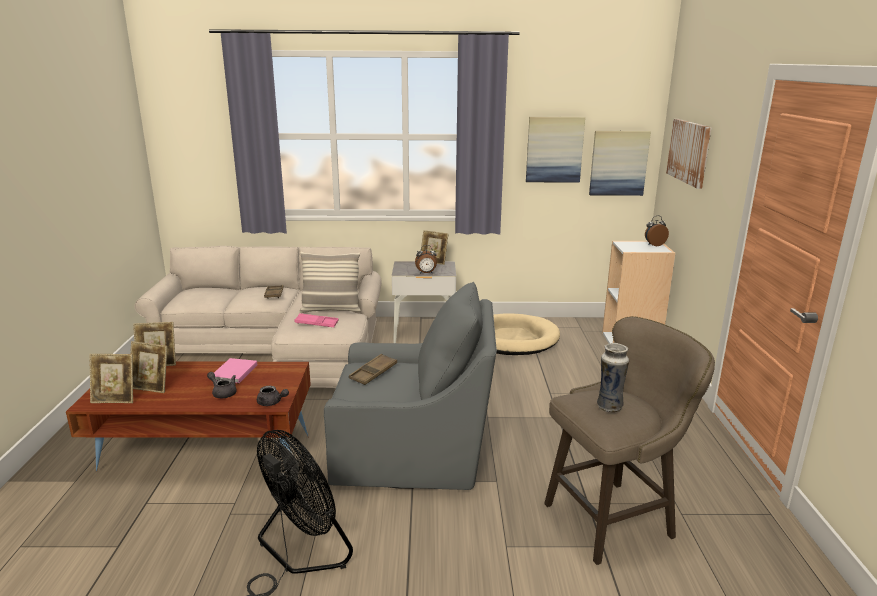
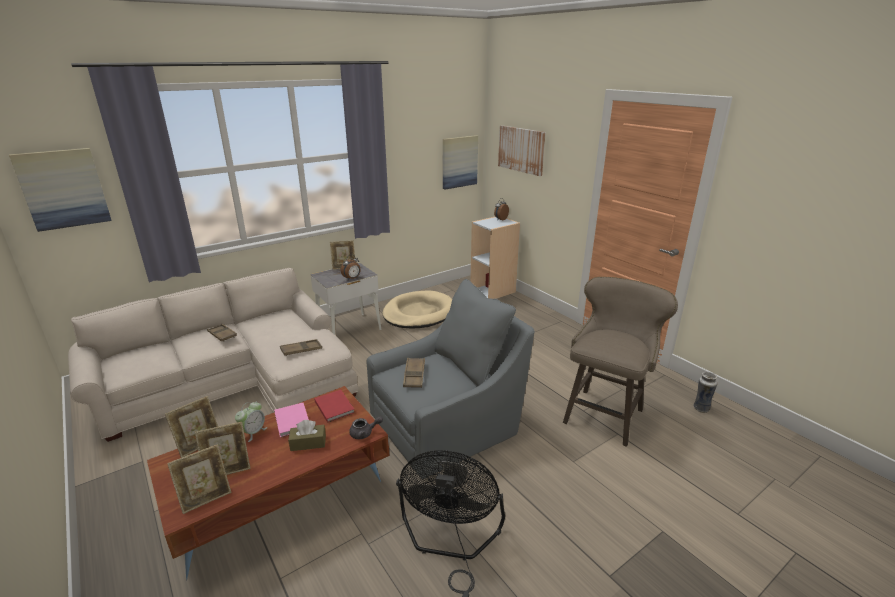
camera: 35 degrees left, 5 degrees up
(199, 370) = (253, 432): none -> alarm clock
(223, 392) = (308, 443): grey teapot -> brown tissue box
(278, 374) = (334, 406): none -> red book
(316, 323) = (301, 350): pink tray -> brown tray
(331, 310) = (297, 333): pillow -> none
(554, 149) = (417, 157): picture -> picture (63, 189)
(609, 406) = (615, 342): vase -> vase (700, 408)

